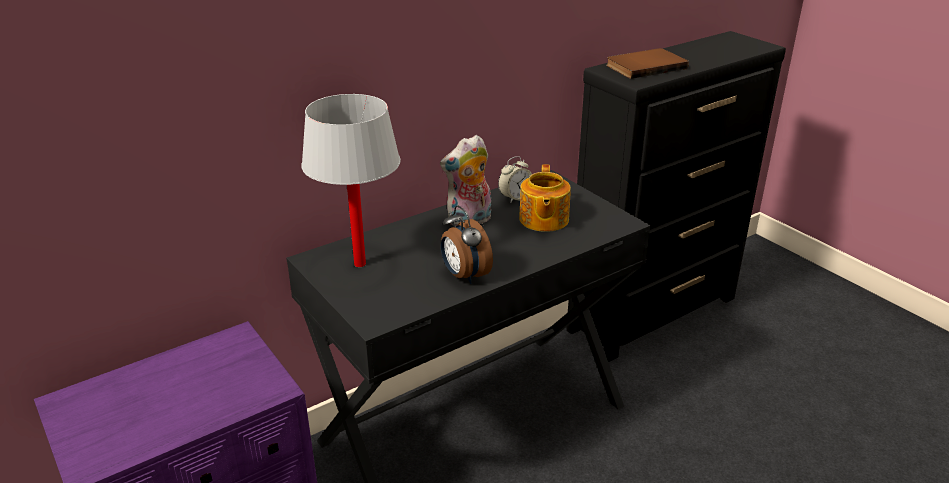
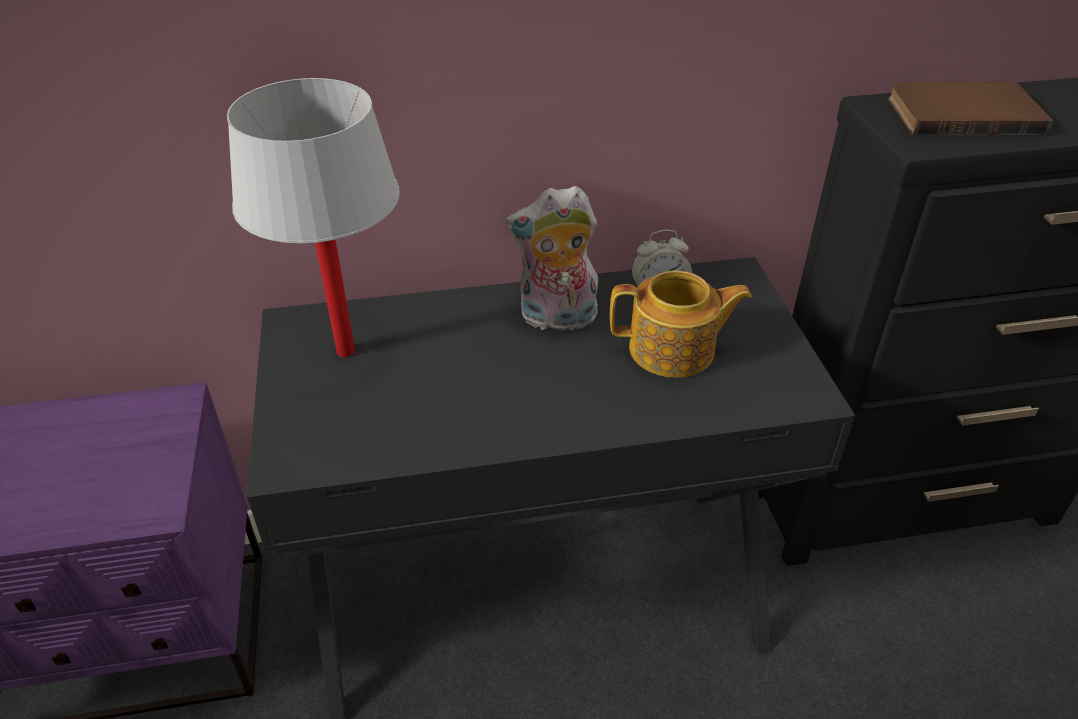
camera: 25 degrees right, 10 degrees up
(464, 275) = (475, 421): alarm clock -> none
(543, 220) = (674, 350): teapot -> teapot turned 120 degrees counterclockwise

